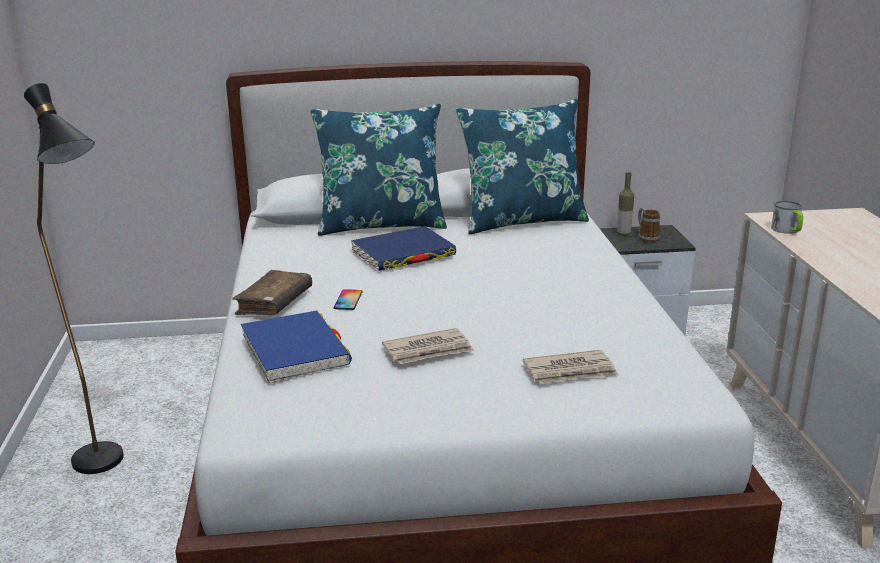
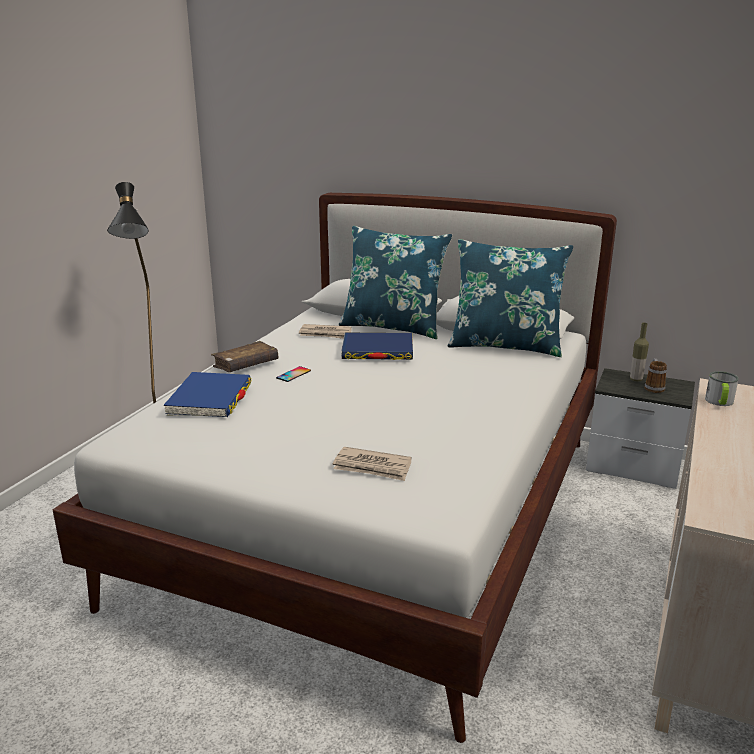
camera: 30 degrees right, 0 degrees up
(429, 350) = (293, 423): newspaper -> newspaper (326, 334)

